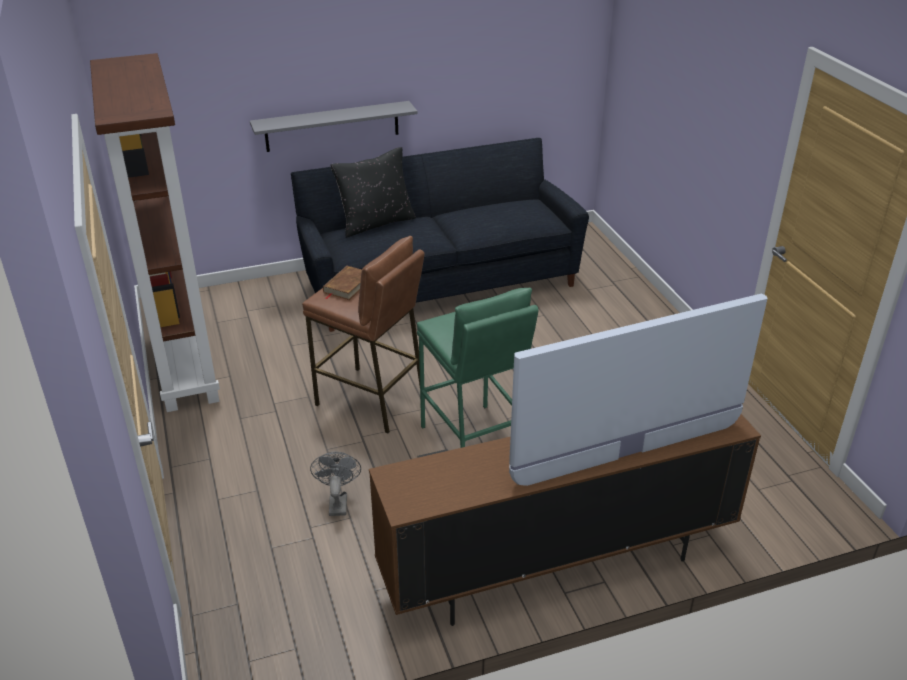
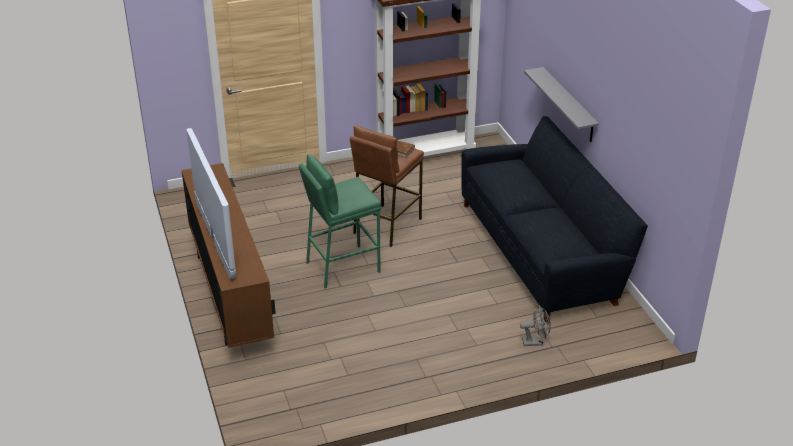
camera: 90 degrees right, 0 degrees up
(337, 502) = (294, 218): grey fan -> grey fan (535, 342)
(375, 223) = (527, 175): black pillow -> none

